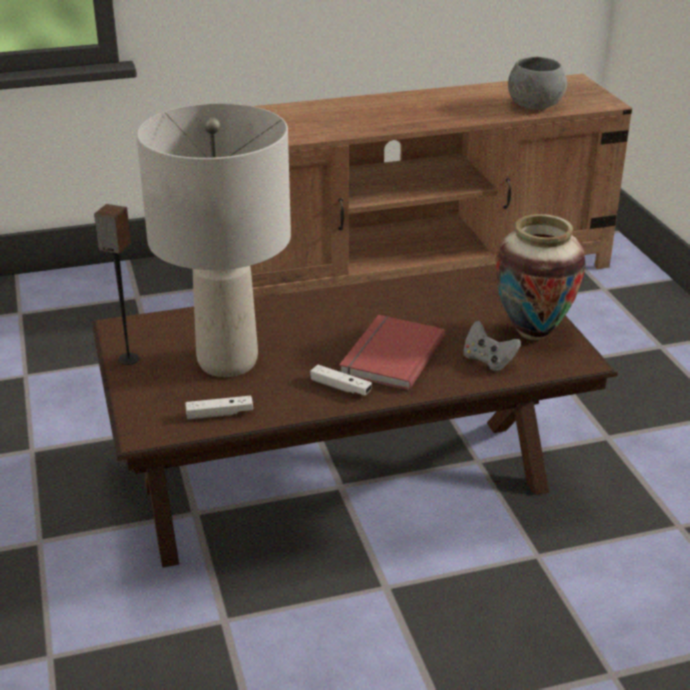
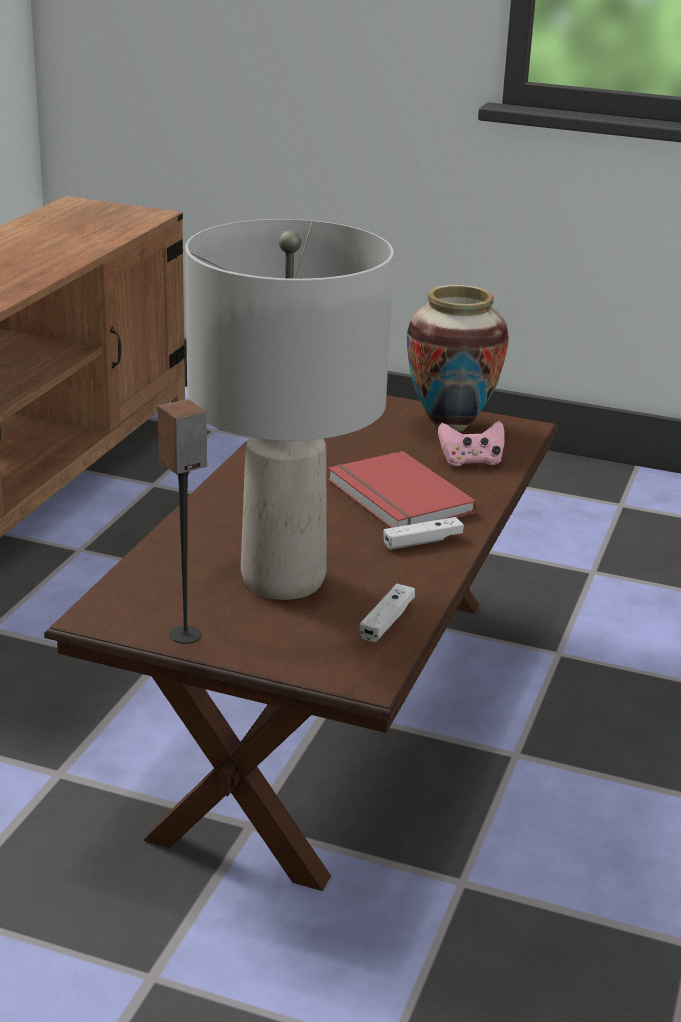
camera: 55 degrees left, 5 degrees down
(488, 361) = (471, 461): grey game controller -> pink game controller
(534, 106) = (97, 234): grey bowl -> none

